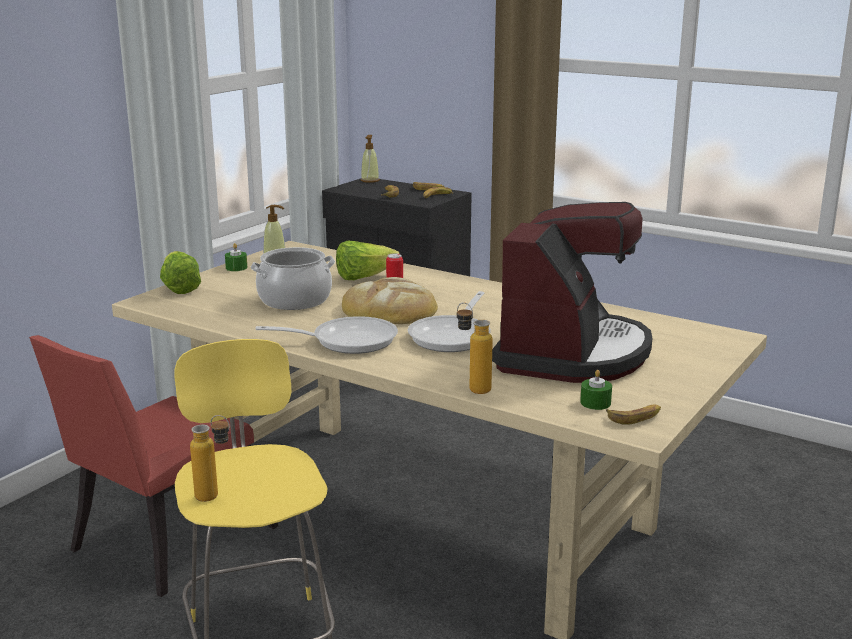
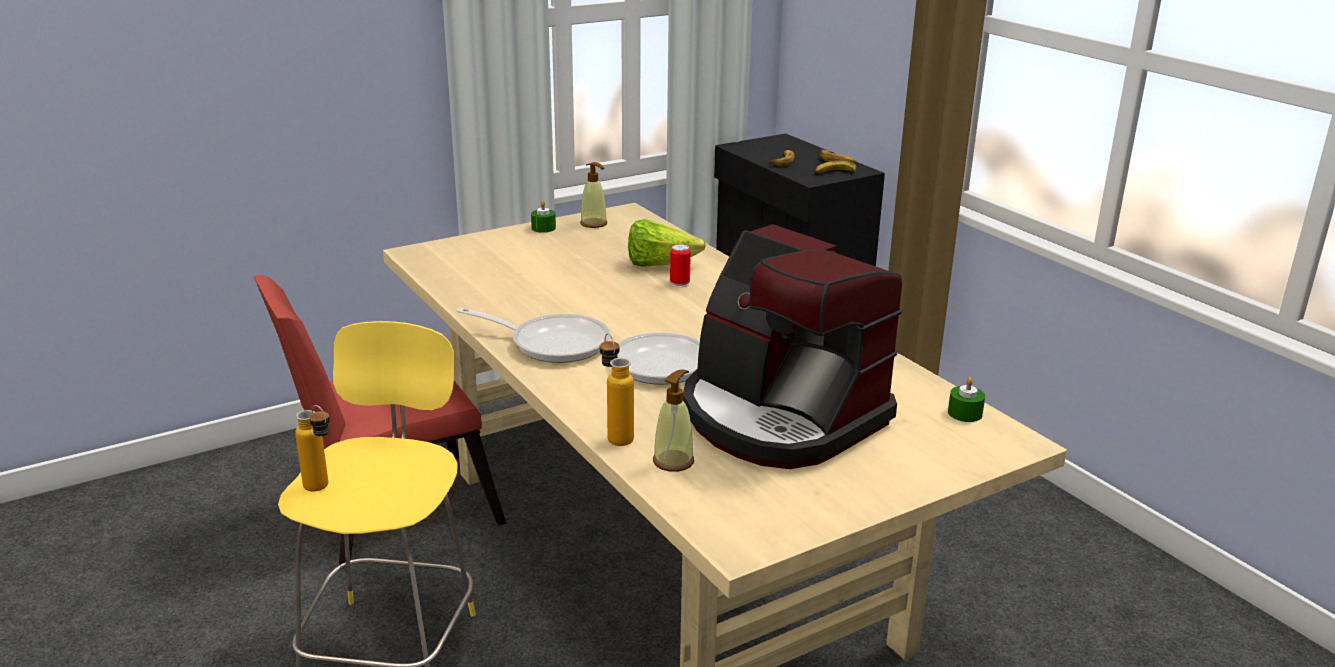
camera: 25 degrees right, 5 degrees up
(179, 288) = (462, 243): lettuce -> none
(295, 300) = (557, 280): cooking pot -> none
(370, 180) = (783, 139): soap dispenser -> soap dispenser (673, 461)
(389, 309) = (640, 312): bread -> none
(572, 353) = (780, 417): coffee machine -> coffee machine turned 90 degrees clockwise
(595, 403) = (730, 491): green candle -> green candle (965, 413)
(635, 417) = (754, 524): banana -> none

